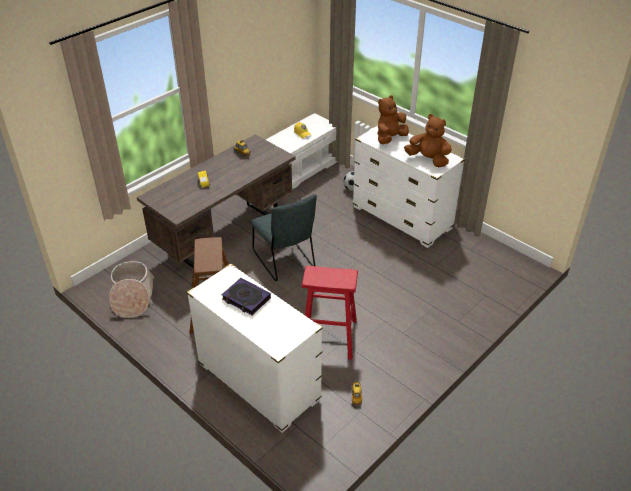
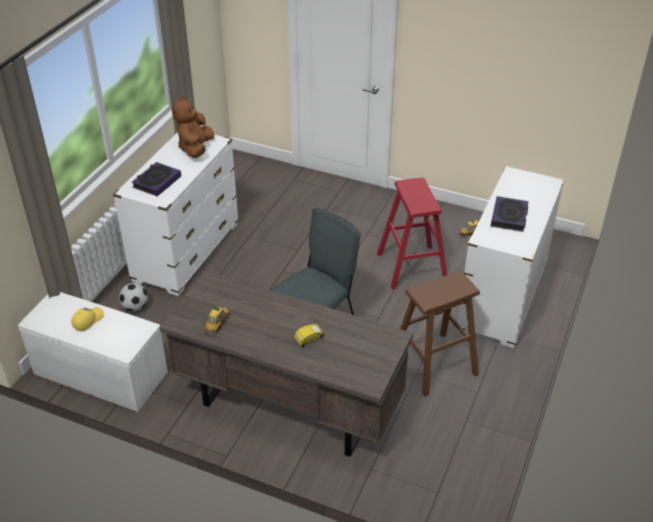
camera: 110 degrees left, 0 degrees up
(132, 297) = (458, 457): basket -> none
(390, 138) = (157, 182): brown plush toy -> book

